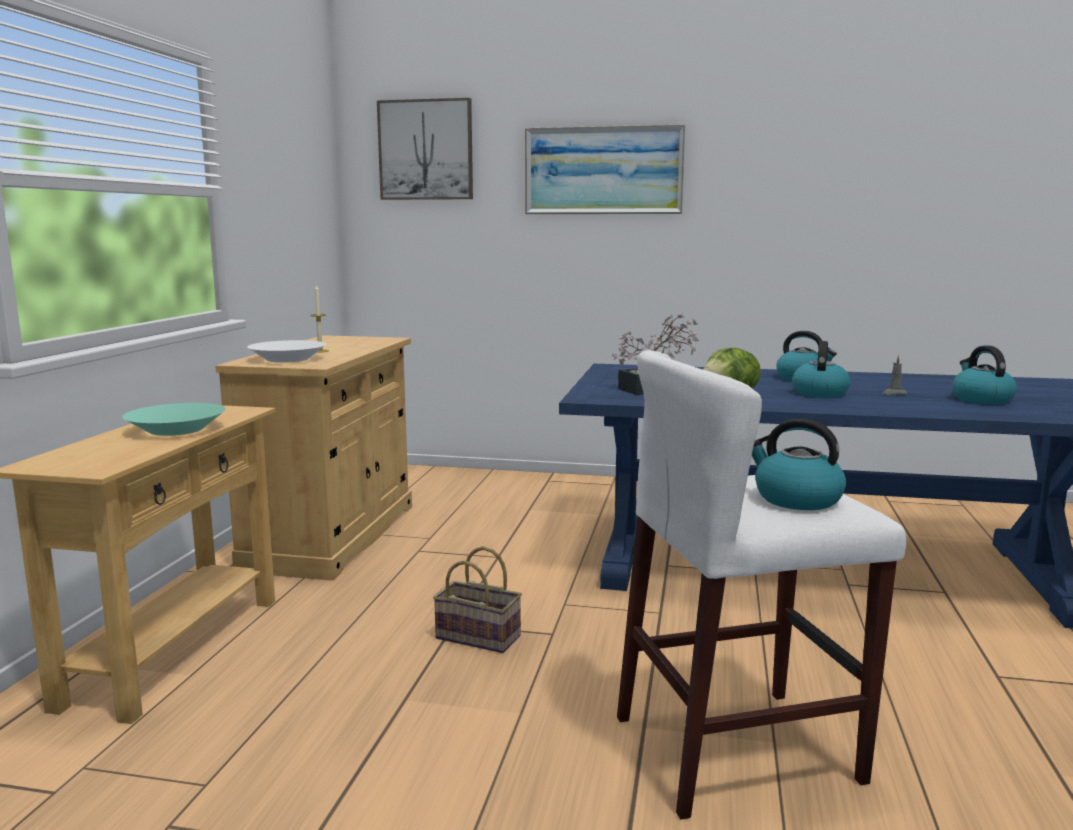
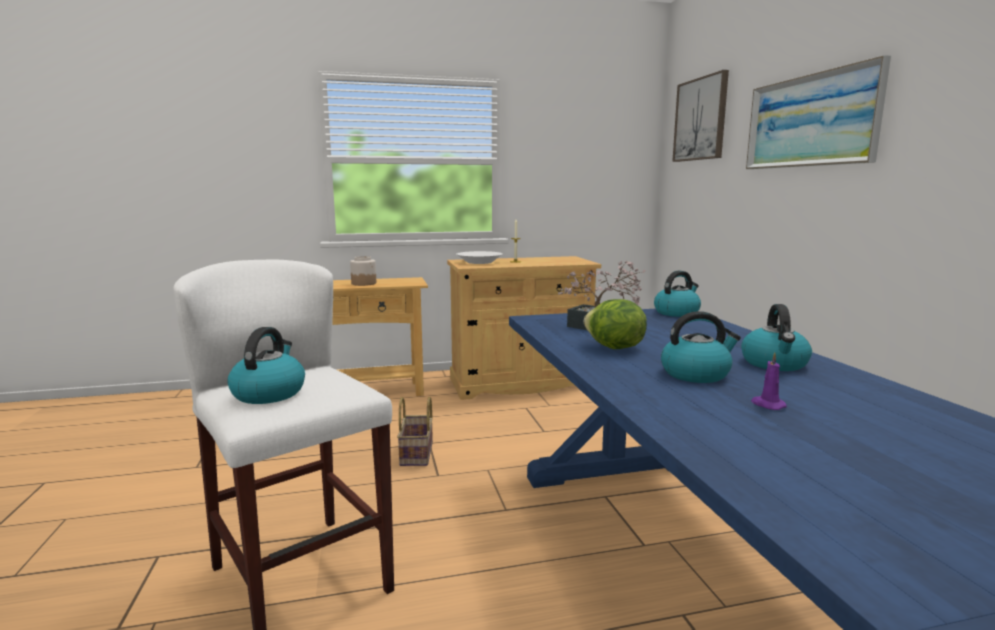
camera: 65 degrees right, 0 degrees up
(176, 429) = (364, 283): turquoise bowl -> jar
(893, 394) = (767, 405): grey candle -> purple candle
(981, 399) = (841, 456): kettle -> kettle (676, 312)

